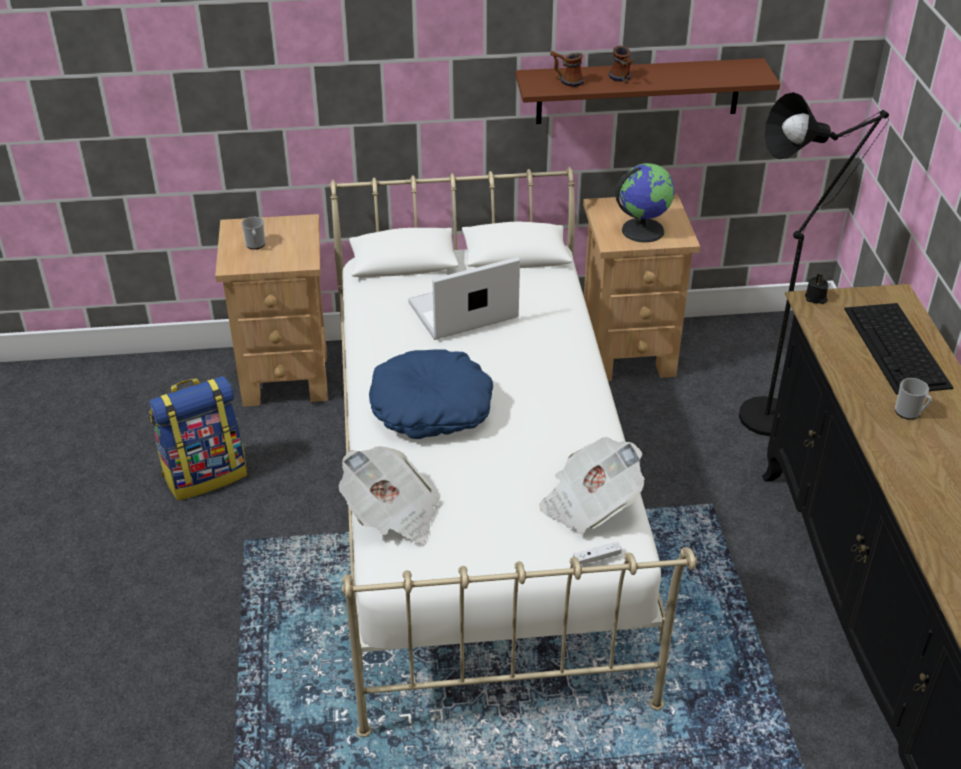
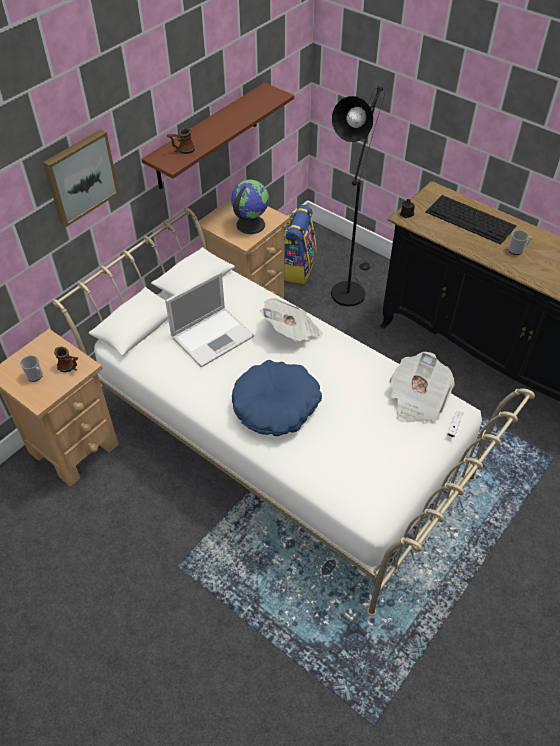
camera: 45 degrees left, 10 degrees up
(205, 474) = (102, 546): backpack -> backpack (297, 268)
(391, 514) = (337, 484): newspaper -> newspaper (291, 332)
(416, 51) = (80, 177): none -> picture
(461, 311) = (213, 336): laptop -> laptop turned 150 degrees counterclockwise
(622, 79) = (211, 133): mug -> mug (70, 367)

